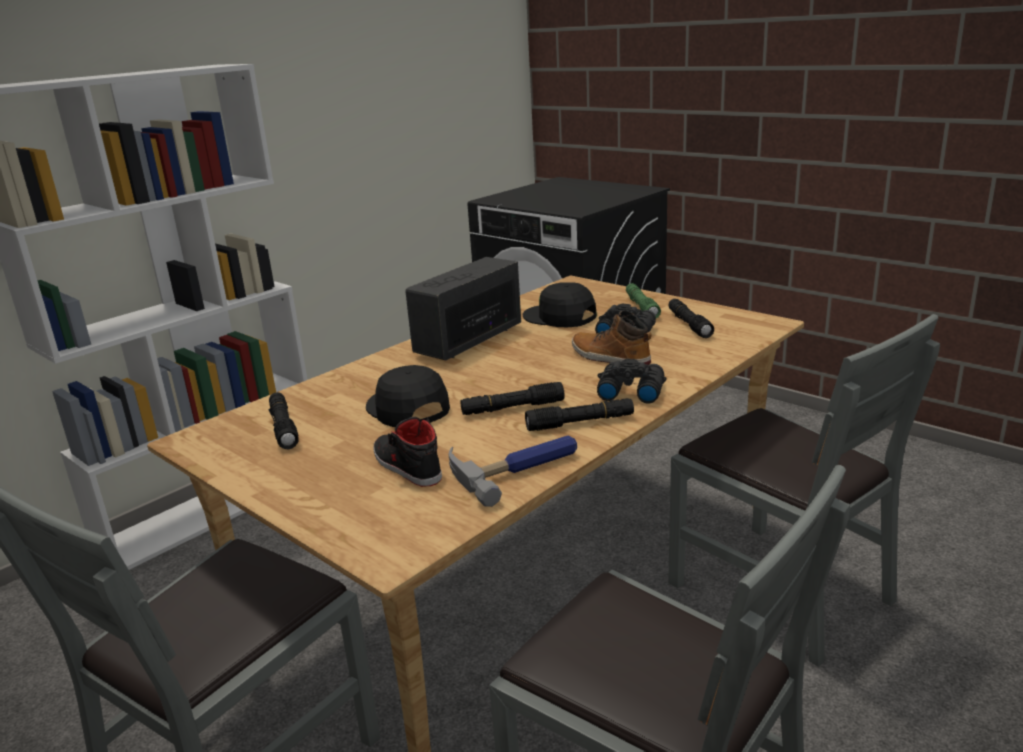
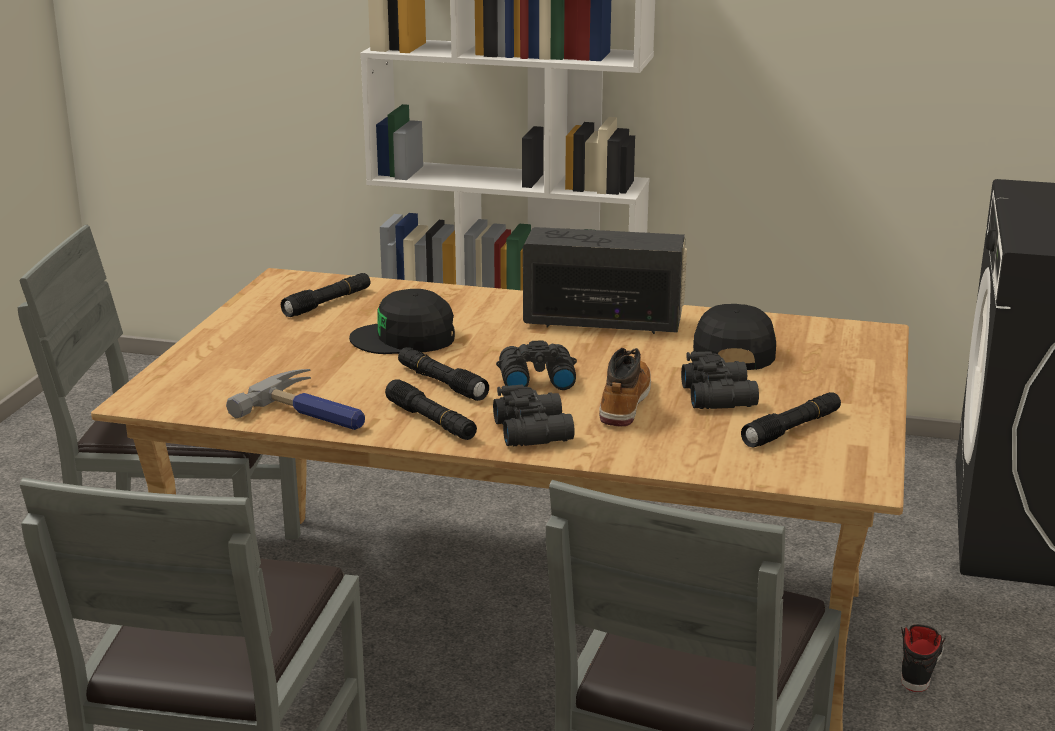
camera: 60 degrees right, 0 degrees up
(406, 466) = (287, 368): black shoe -> black shoe (920, 664)
(407, 408) = (405, 338): black cap -> black cap turned 120 degrees counterclockwise
(541, 376) = (535, 379): none -> black binoculars
(641, 307) = (826, 390): green flashlight -> none

